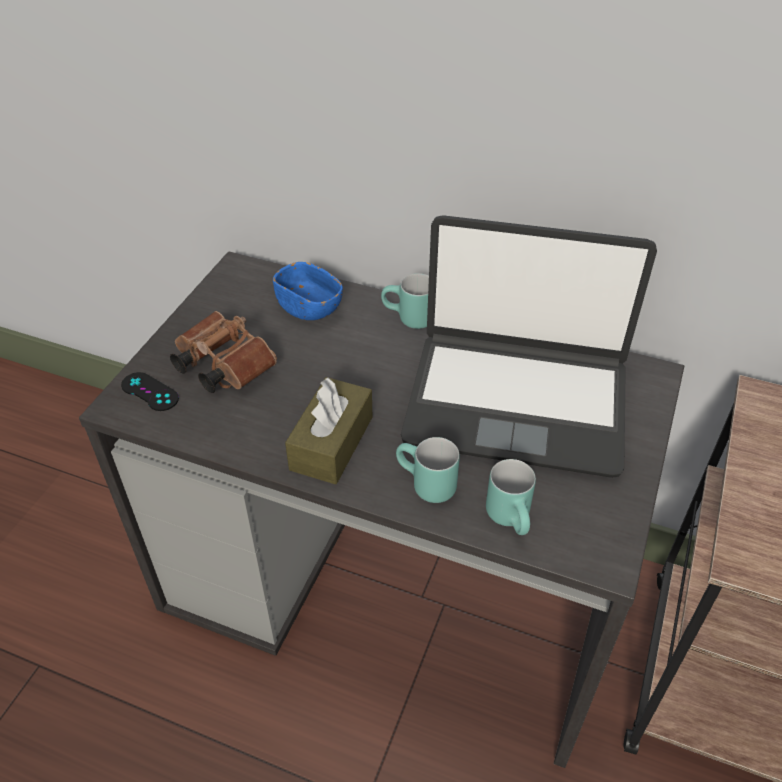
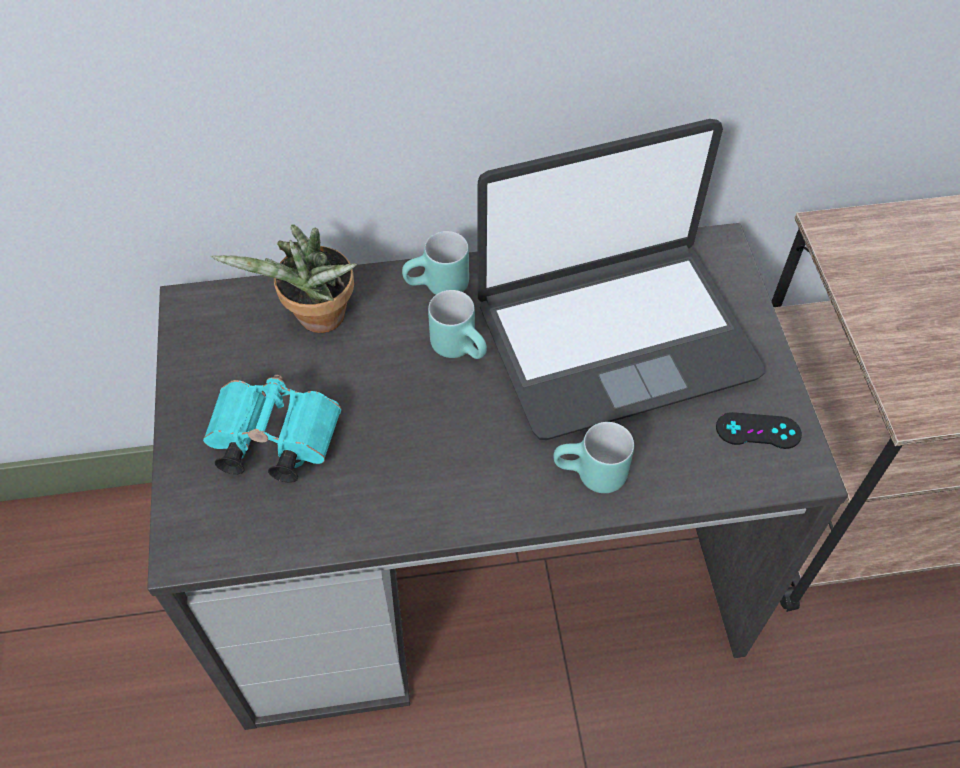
camera: 30 degrees left, 10 degrees up
(150, 392) = (210, 515): black game controller -> black game controller (758, 431)
(221, 365) = (270, 441): brown binoculars -> turquoise binoculars
(309, 307) = (317, 321): blue bowl -> potted plant
(331, 443) = (463, 476): brown tissue box -> none
(513, 519) = (696, 469): turquoise mug -> turquoise mug (462, 347)

